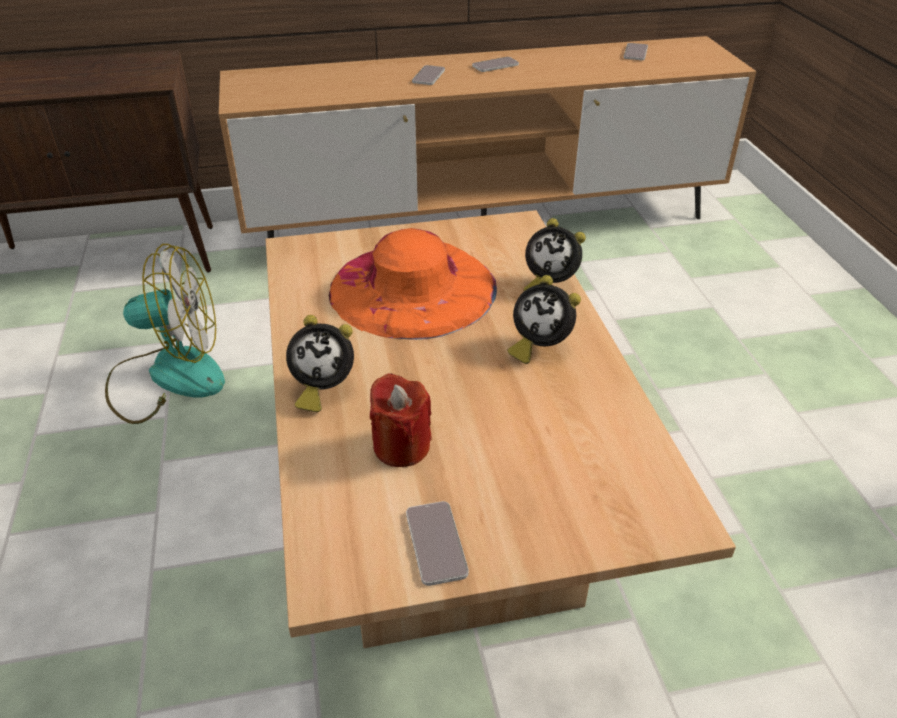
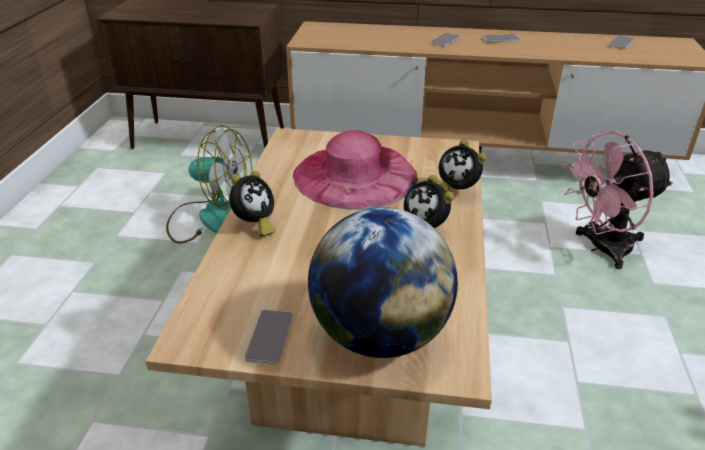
camera: 20 degrees right, 5 degrees down
(322, 389) = (254, 225): alarm clock -> alarm clock turned 75 degrees counterclockwise
(401, 446) = (284, 272): red candle -> none
(412, 288) = (355, 175): orange hat -> pink hat
(569, 501) = (380, 335): none -> globe
(669, 309) = (601, 248): none -> pink fan

